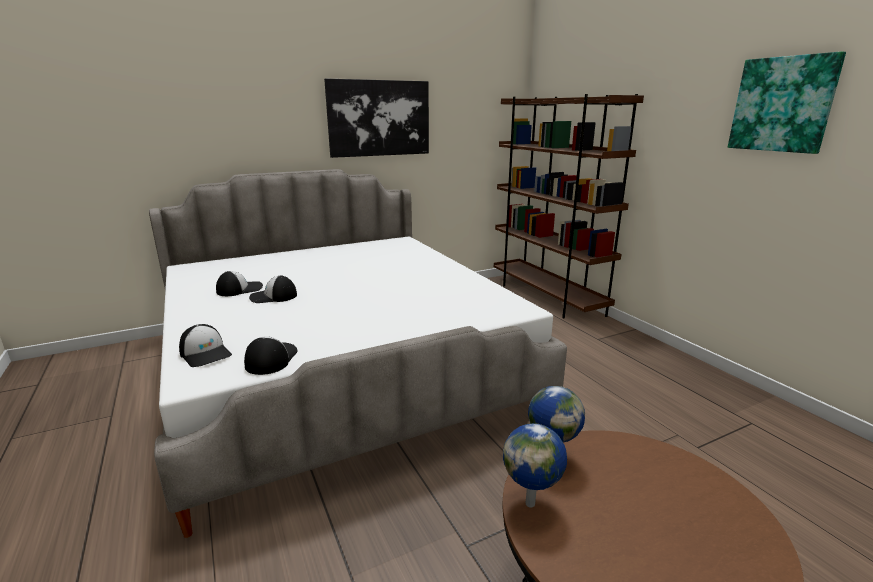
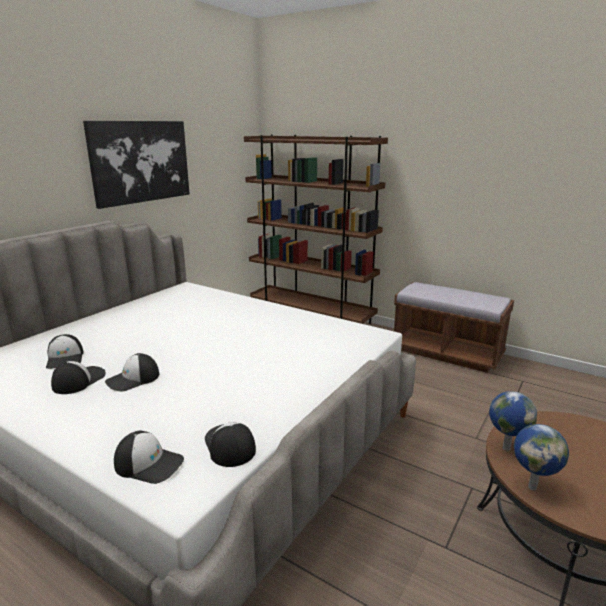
camera: 30 degrees left, 0 degrees up
(251, 273) = (65, 358): none -> cap
(673, 366) = (447, 352): none -> brown bench
(782, 104) = (502, 148): picture -> none

